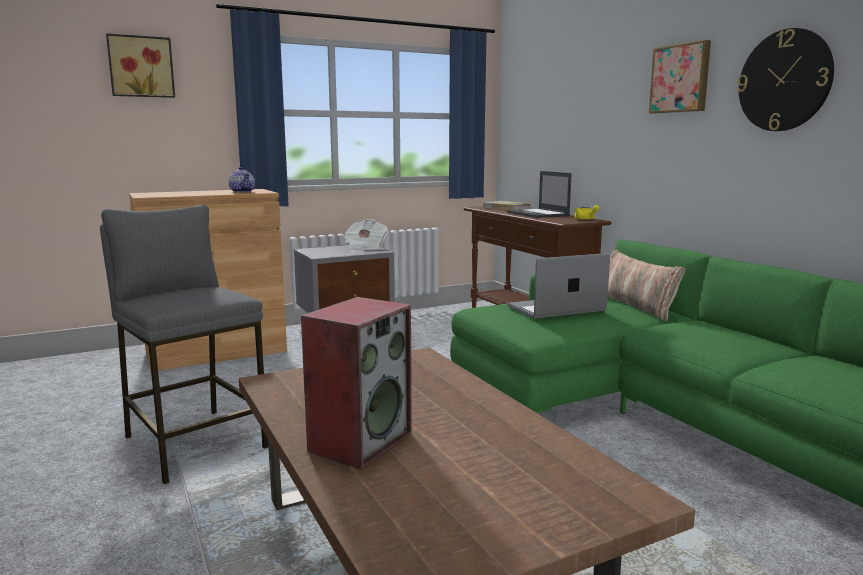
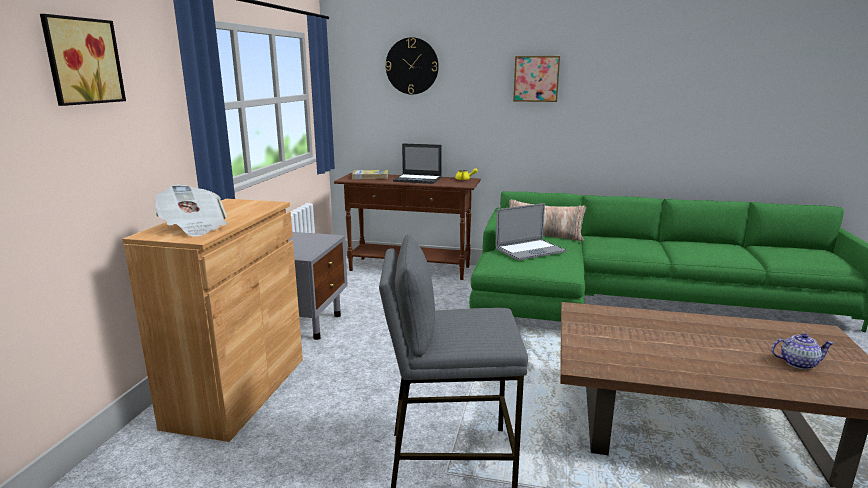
camera: 50 degrees left, 5 degrees up
(242, 191) = (246, 207): teapot -> teapot (797, 363)
(360, 441) = (721, 366): speaker -> none
(365, 248) = (308, 238): newspaper -> newspaper (194, 227)
(555, 308) = (530, 250): laptop -> laptop turned 135 degrees counterclockwise
(784, 80) = (614, 87): wall clock -> wall clock (412, 66)

